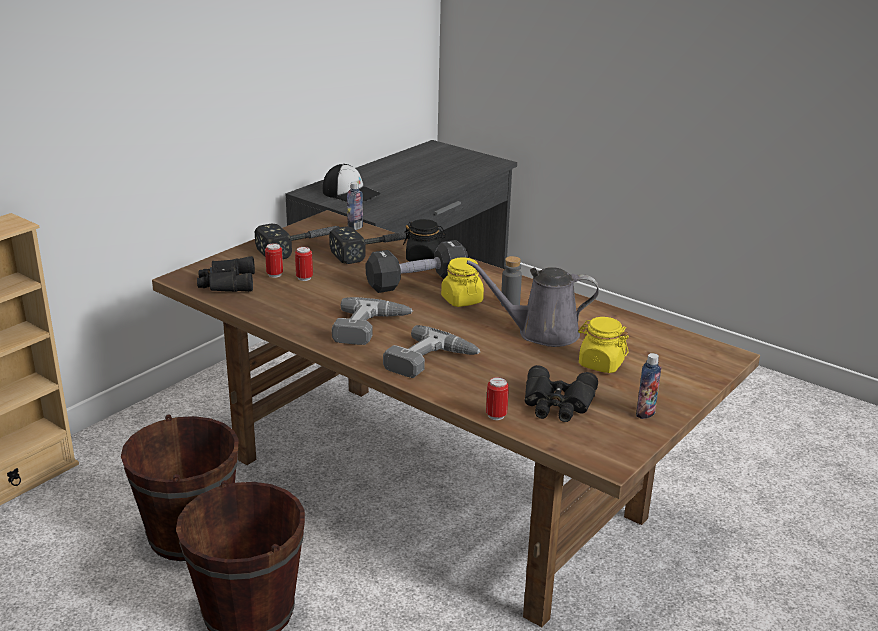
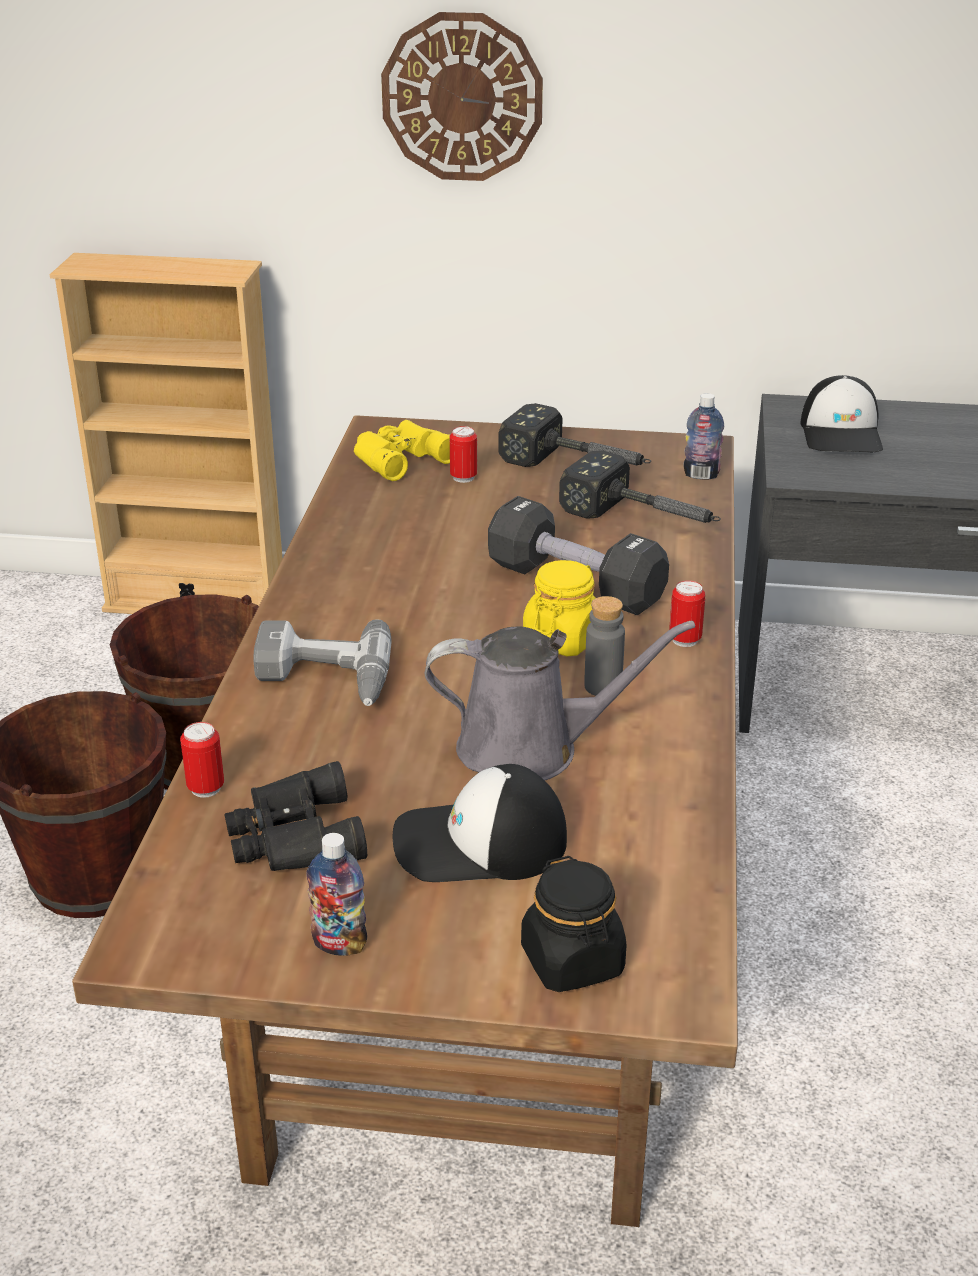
camera: 60 degrees right, 5 degrees up
(117, 66) = (462, 97): none -> wall clock
(226, 283) = (398, 458): black binoculars -> yellow binoculars
(304, 278) = (479, 500): can -> can (685, 640)
(371, 328) = (379, 599): power drill -> none
(424, 258) = (669, 561): black jar -> black jar (573, 962)
(542, 333) = (530, 749): grey watering can -> grey watering can turned 120 degrees clockwise
(600, 364) = (479, 843): yellow jar -> cap

